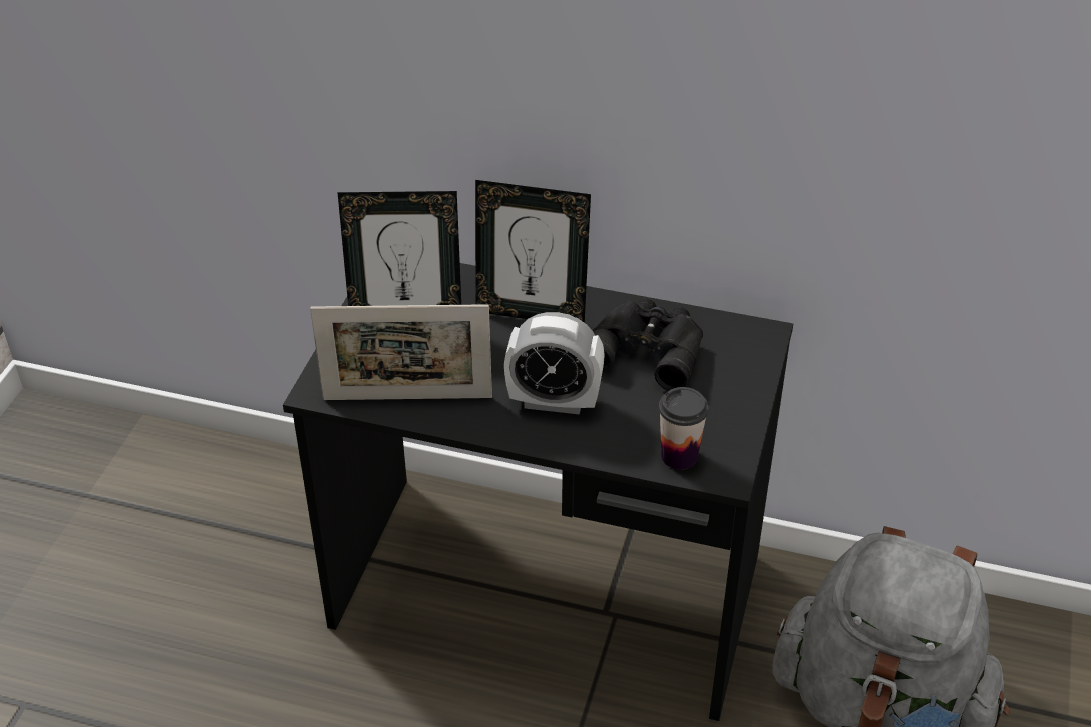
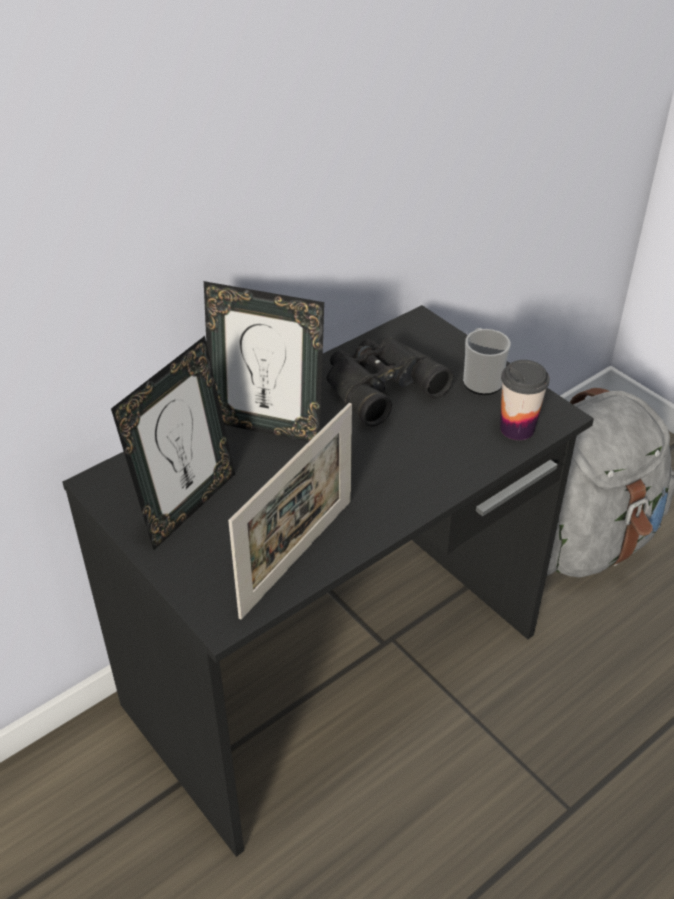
camera: 55 degrees left, 0 degrees up
(531, 313) = (267, 426): picture frame -> picture frame turned 60 degrees clockwise
(554, 401) = (390, 466): alarm clock -> none
(723, 406) = (481, 379): none -> mug

